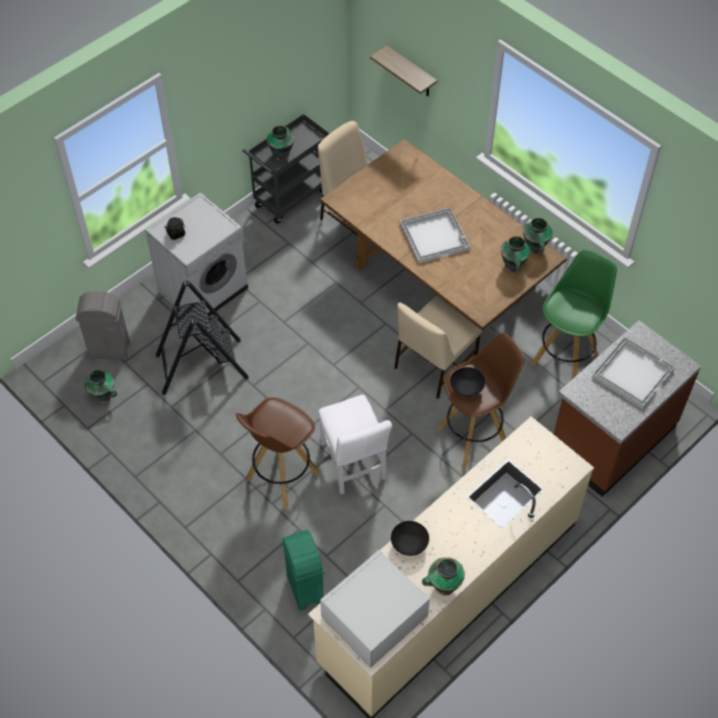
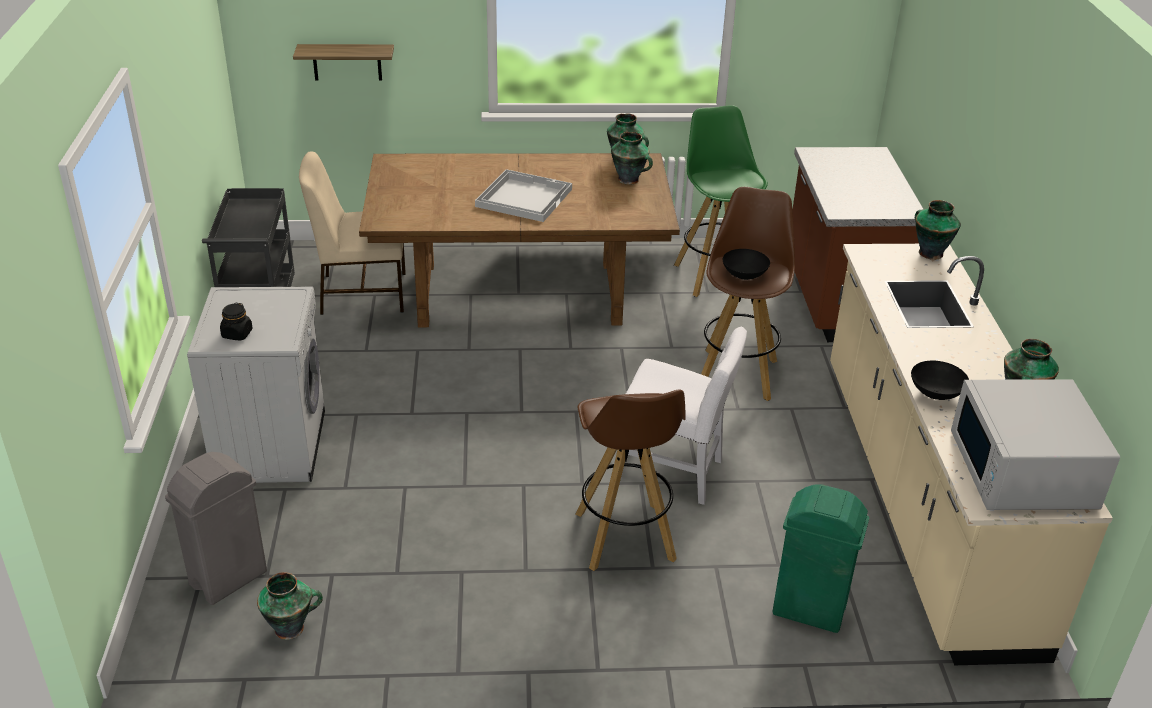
camera: 50 degrees left, 20 degrees down
(200, 366) = (374, 512): black step ladder -> none
(281, 154) = (247, 233): vase -> vase (929, 253)
(434, 364) = (615, 348): beige chair -> none
(632, 372) = (853, 177): white tray -> none

